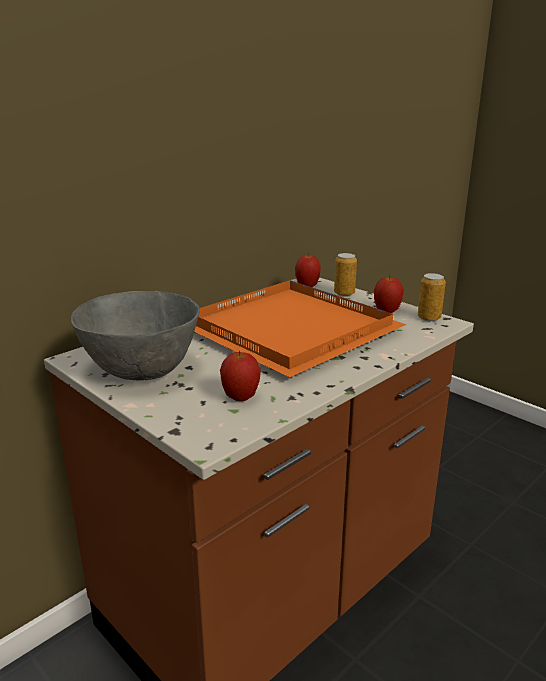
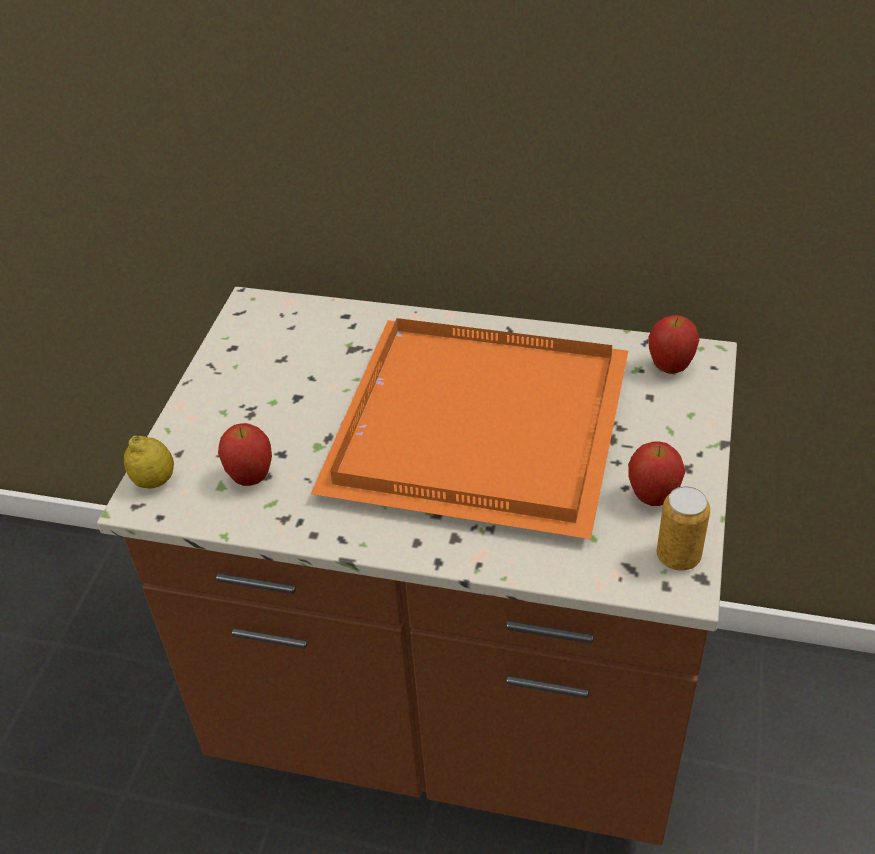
camera: 60 degrees right, 20 degrees up
(143, 372) = (257, 371): grey bowl -> none
(194, 432) = (154, 481): none -> lemon
(344, 294) = (684, 419): can -> none

